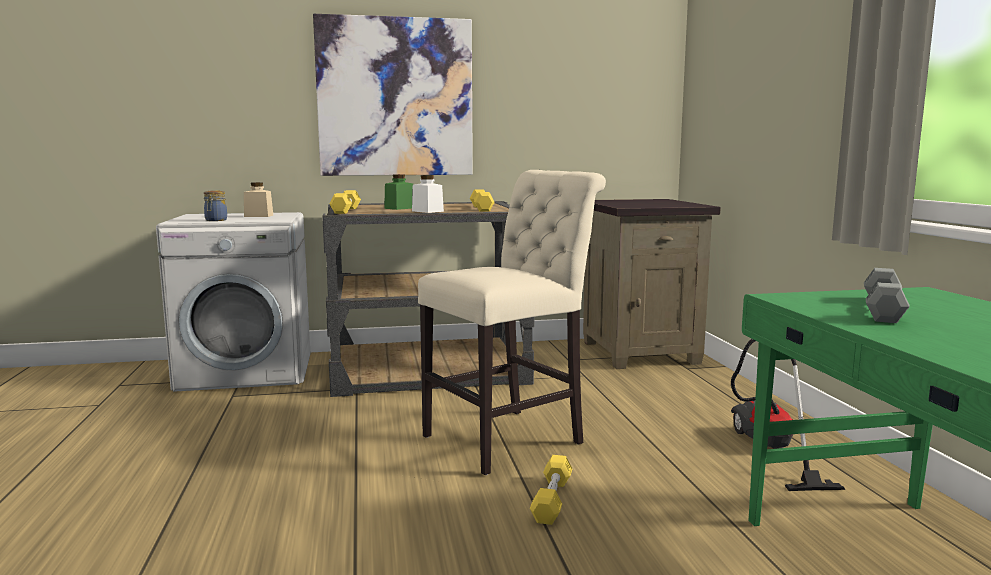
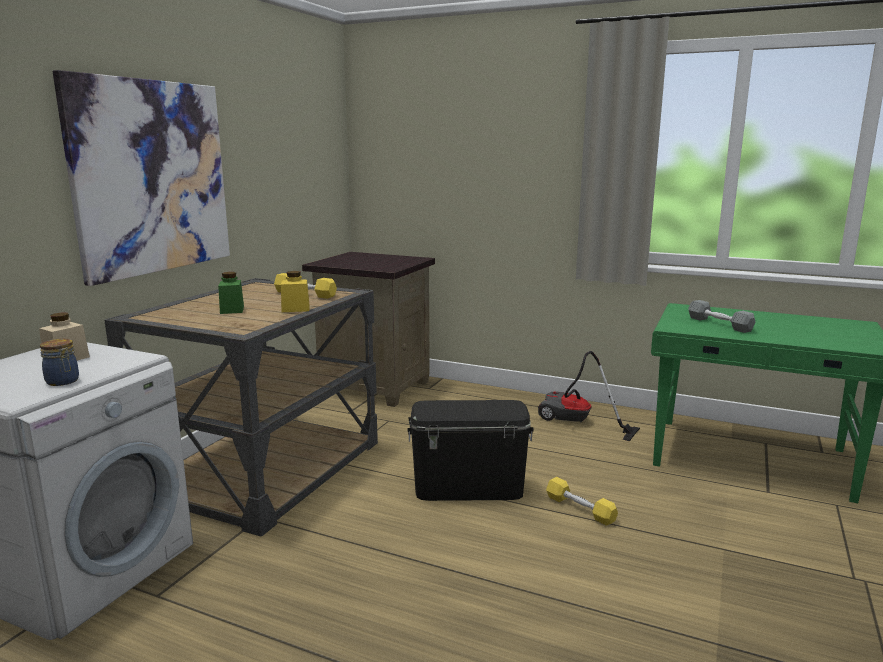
camera: 55 degrees left, 5 degrees up
(346, 211) = (221, 327): yellow dumbbell -> none
(427, 211) = (295, 309): white jar -> yellow jar
(511, 438) = (469, 487): beige stool -> black storage box

